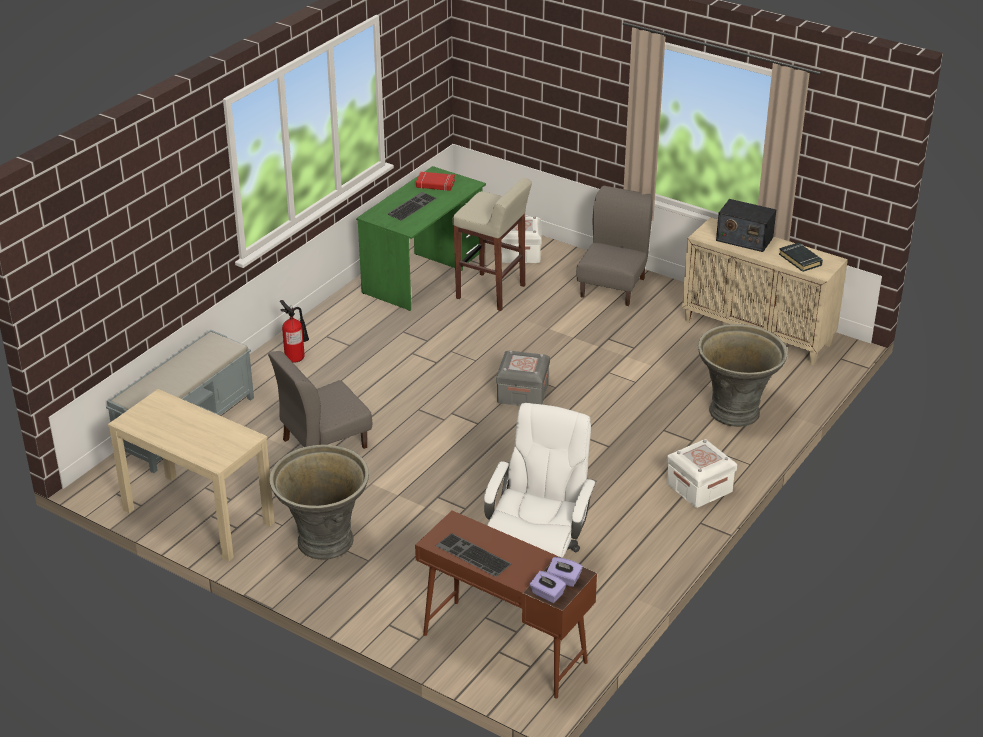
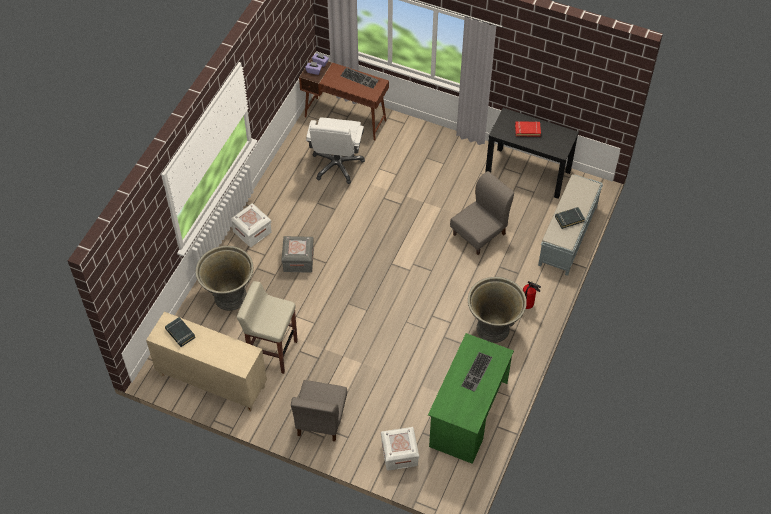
camera: 170 degrees right, 20 degrees up
(190, 363) = (569, 219): none -> black book
(197, 516) = (528, 172): beige console table -> black console table
(324, 542) = (453, 165): grey planter -> grey planter (493, 328)
(435, 184) = (467, 405): red book -> red book (527, 130)
(491, 292) = (411, 399): beige stool -> beige stool (272, 352)
(523, 393) = (368, 294): grey storage box -> grey storage box (298, 260)
(744, 239) = (220, 353): radio -> none

